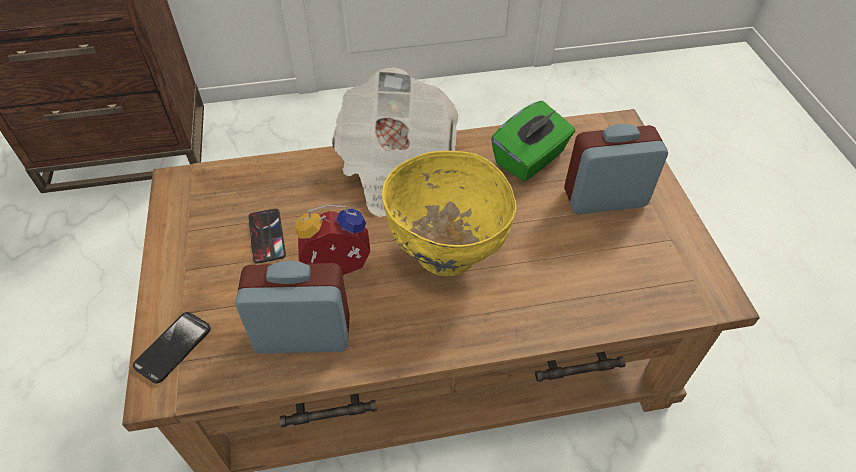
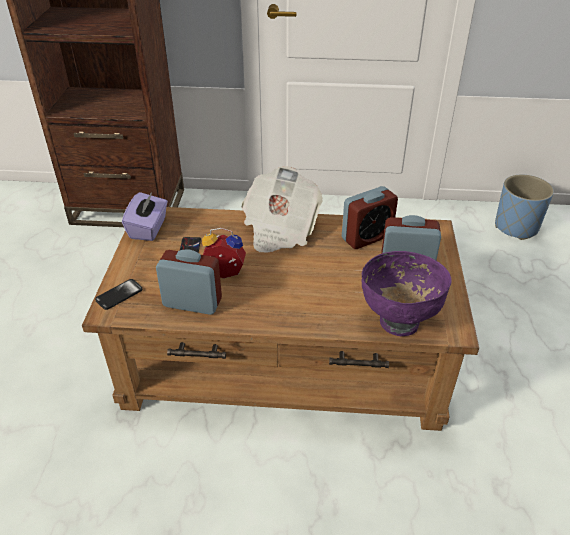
camera: 15 degrees right, 10 degrees down
(186, 208) = (148, 228): none -> purple tissue box
(446, 254) = (292, 278): yellow bowl -> none
(530, 159) = (367, 237): green tissue box -> alarm clock
(631, 296) = (399, 321): none -> purple bowl
(660, 87) = (516, 227): none -> blue planter

